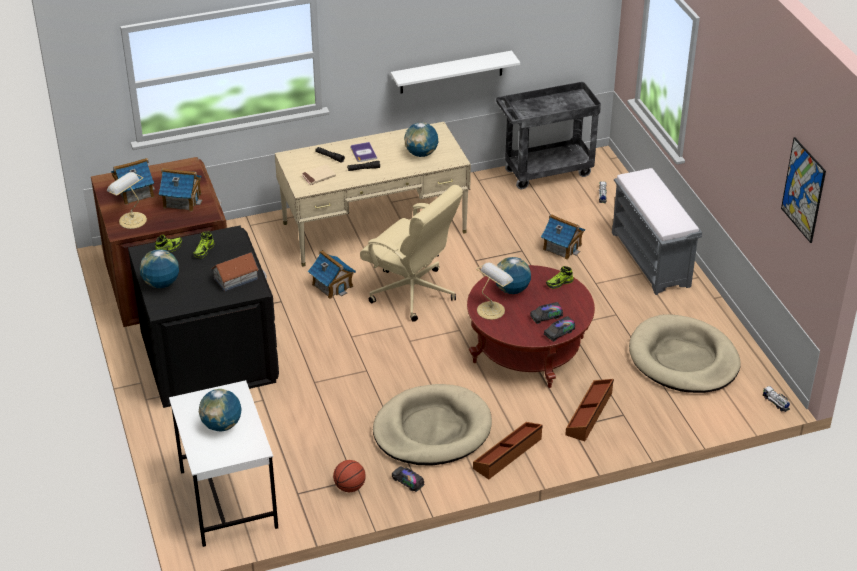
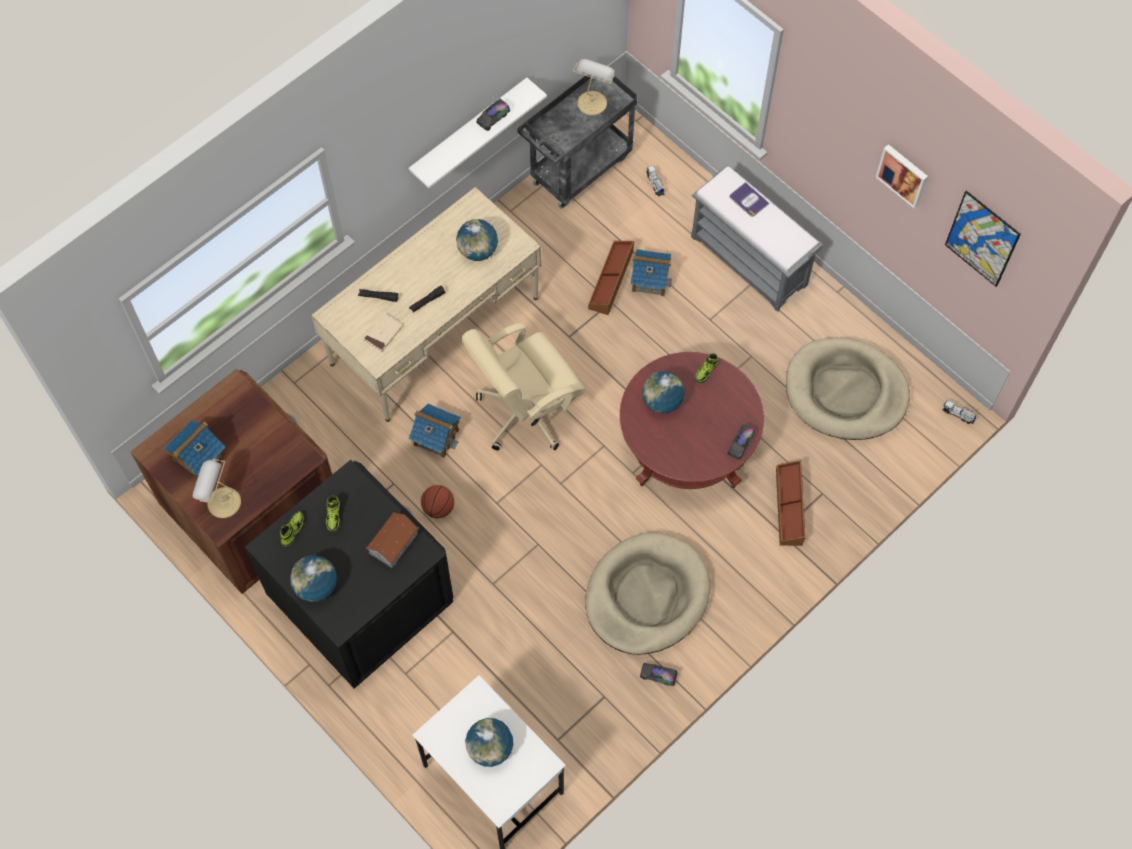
camera: 25 degrees left, 25 degrees up
(182, 200) = (261, 447): toy house -> none
(350, 487) = (605, 708): basketball -> basketball (438, 508)
(363, 152) = (412, 274): book -> book (748, 200)
(412, 292) = (526, 411): beige office chair -> beige office chair turned 135 degrees clockwise
(492, 309) = (656, 439): table lamp -> table lamp (592, 101)
(508, 454) = (737, 595): brown storage box -> brown storage box (612, 280)
(546, 317) = (716, 427): toy truck -> toy truck (493, 118)
(759, 139) = (903, 174): none -> picture

